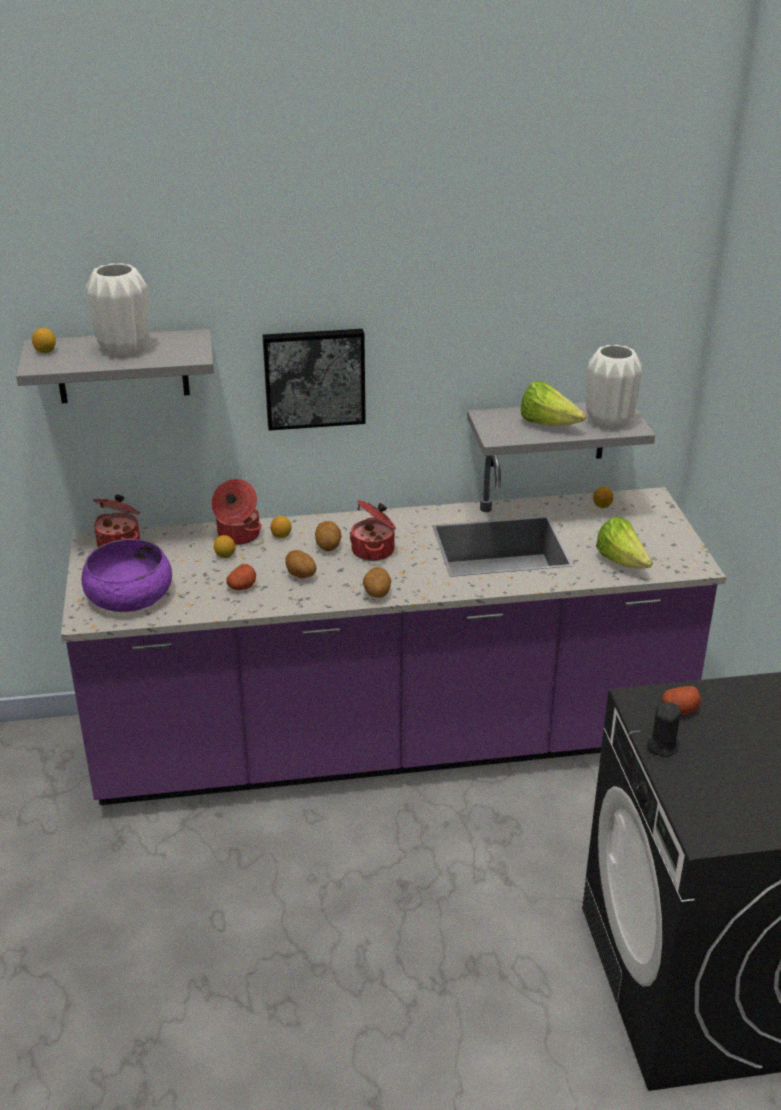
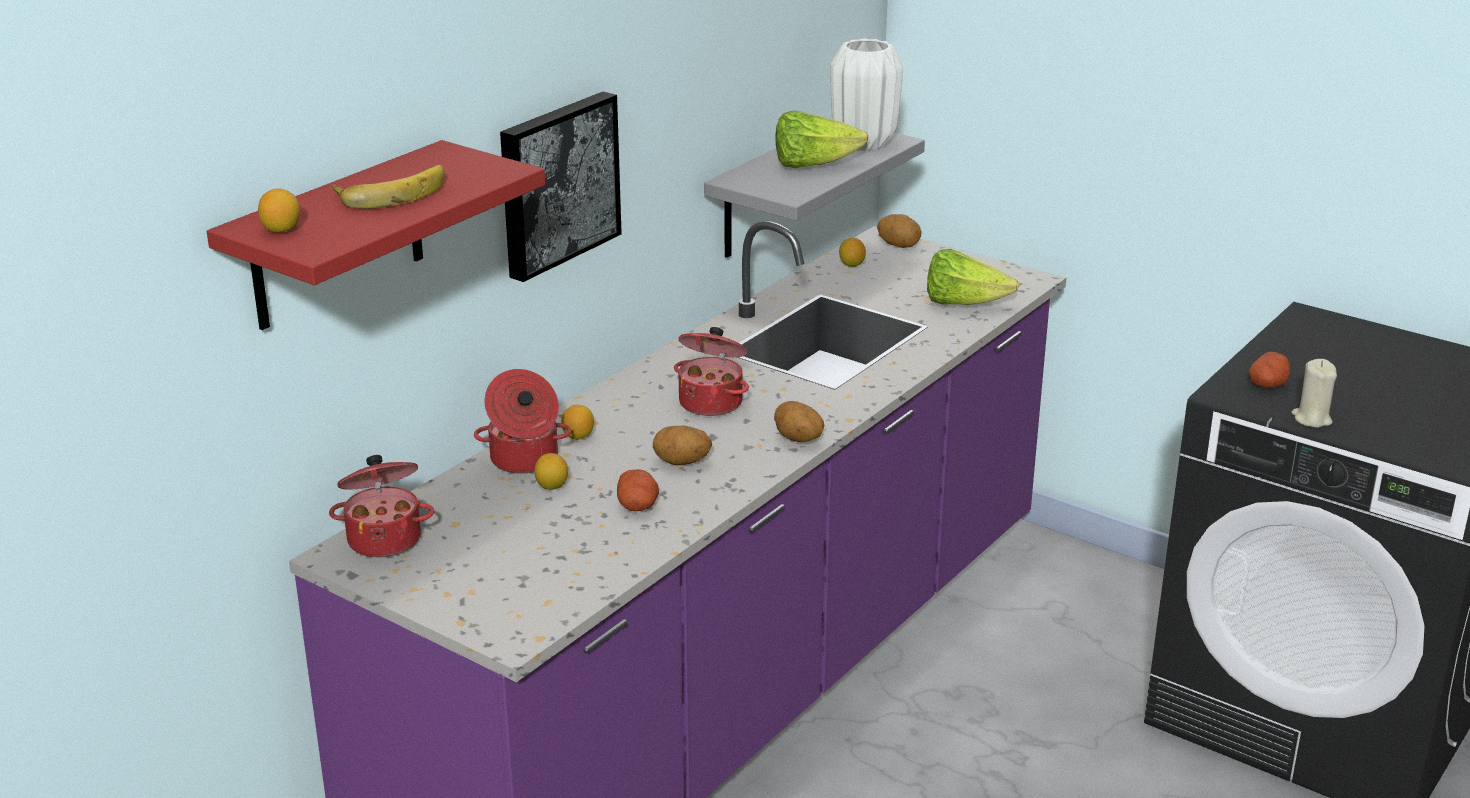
camera: 45 degrees left, 5 degrees down
(122, 366) = (337, 237): grey shelf -> red shelf
(124, 350) = (391, 192): white vase -> banana
(129, 595) = (517, 583): purple bowl -> none
(328, 546) = (654, 421): potato -> potato (899, 245)
(662, 746) = (1311, 419): black candle -> beige candle

